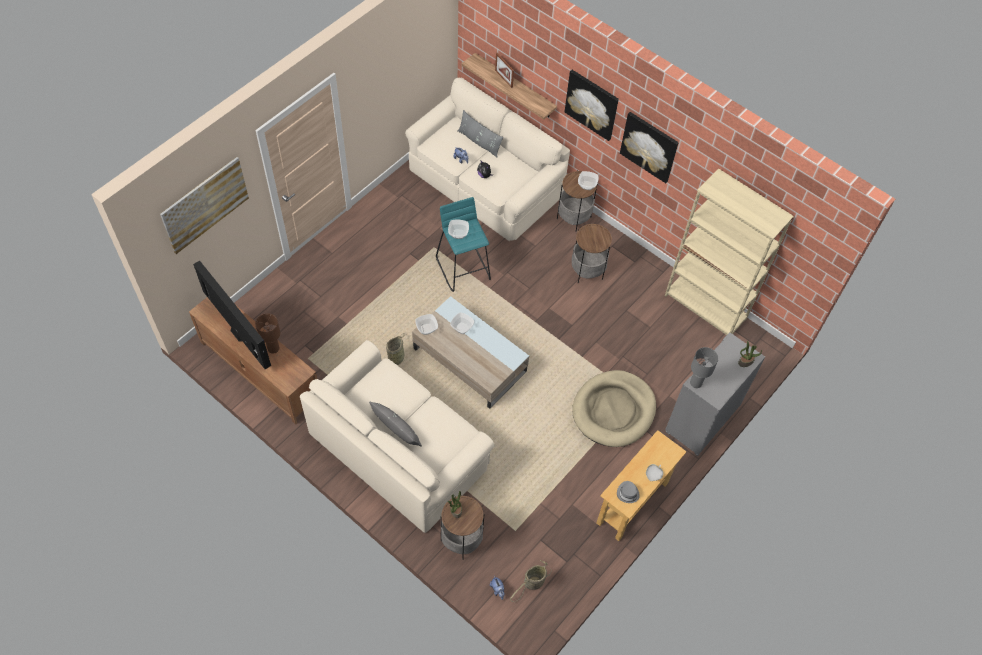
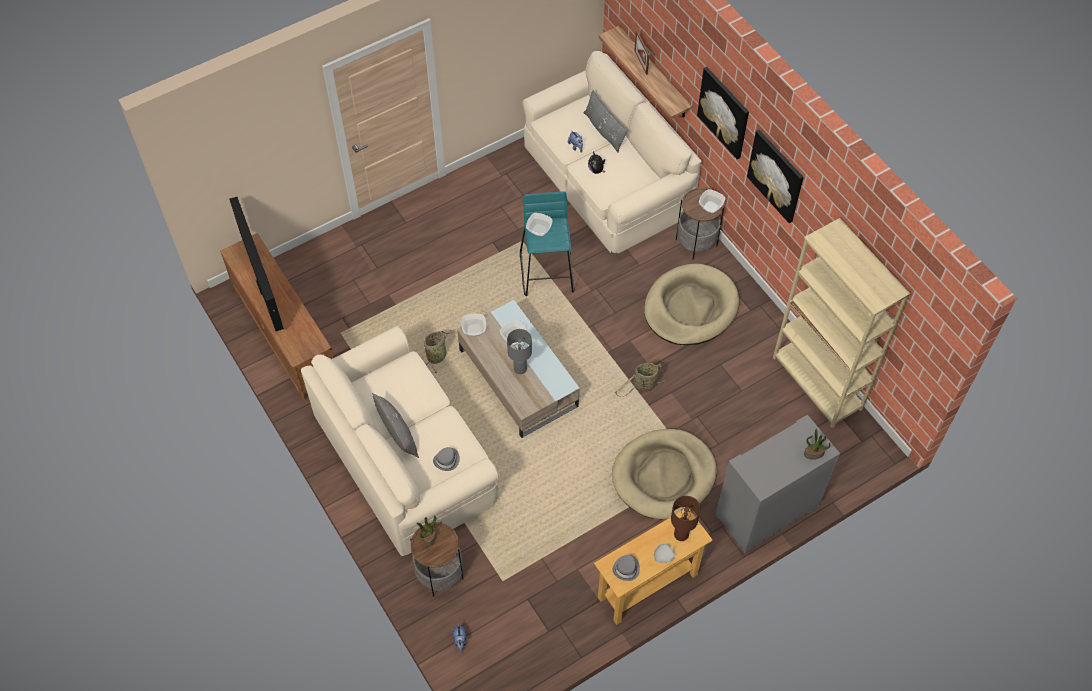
camera: 20 degrees right, 0 degrees up
(205, 204) = (252, 136): picture -> none
(273, 348) = (294, 311): brown table lamp -> brown table lamp (680, 534)
(446, 442) = (447, 460): none -> grey hat
(532, 583) = (501, 644): basket -> basket (643, 386)
(587, 270) = (690, 308): side table -> beige dog bed
(696, 382) = (744, 463): grey table lamp -> grey table lamp (520, 368)

